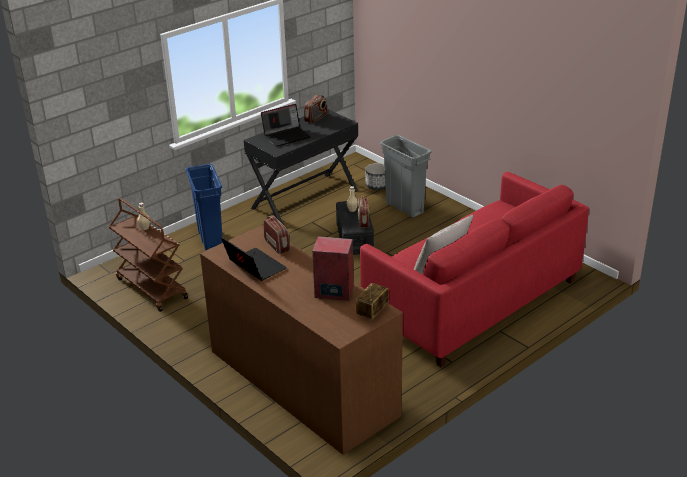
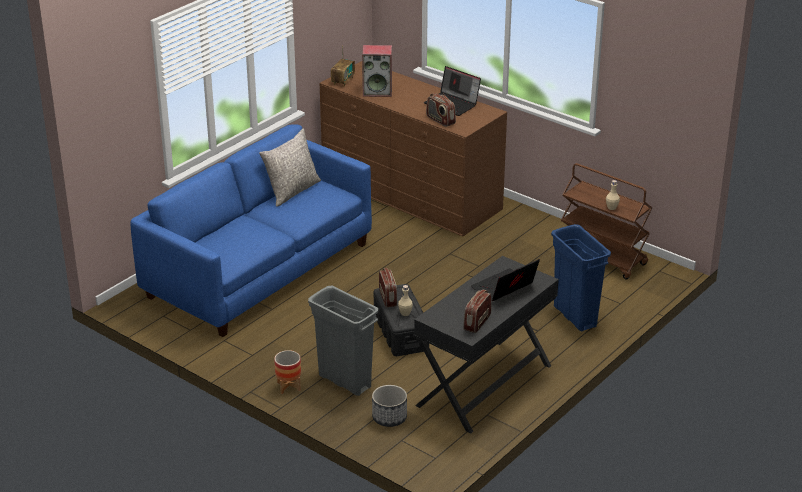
camera: 170 degrees right, 0 degrees up
(446, 207) = (288, 386): none -> planter
(472, 300) = (259, 270): red sofa -> blue sofa

